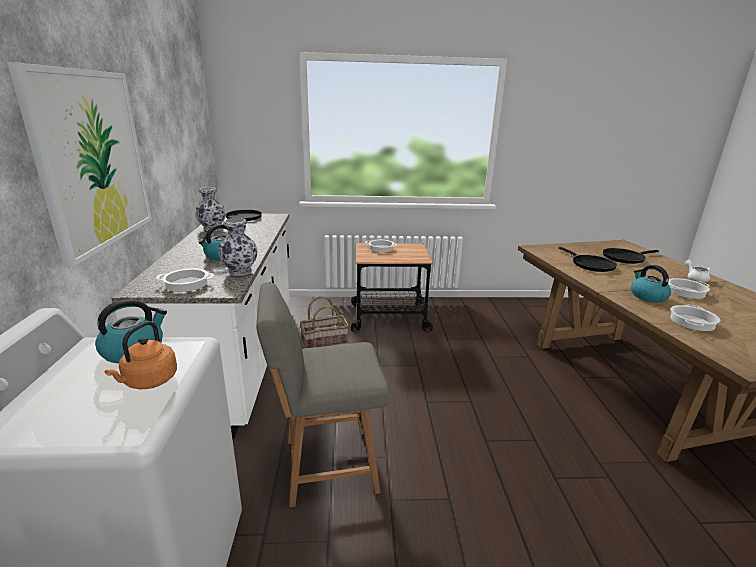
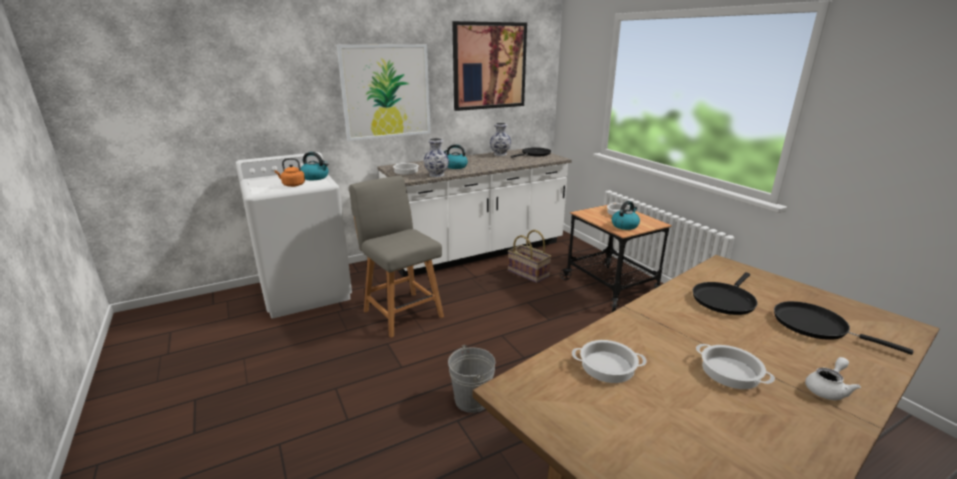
camera: 65 degrees right, 0 degrees up
(172, 111) = (489, 66): none -> picture
(526, 457) = (472, 400): none -> grey bucket
(647, 296) = (659, 338): kettle -> kettle (625, 225)

